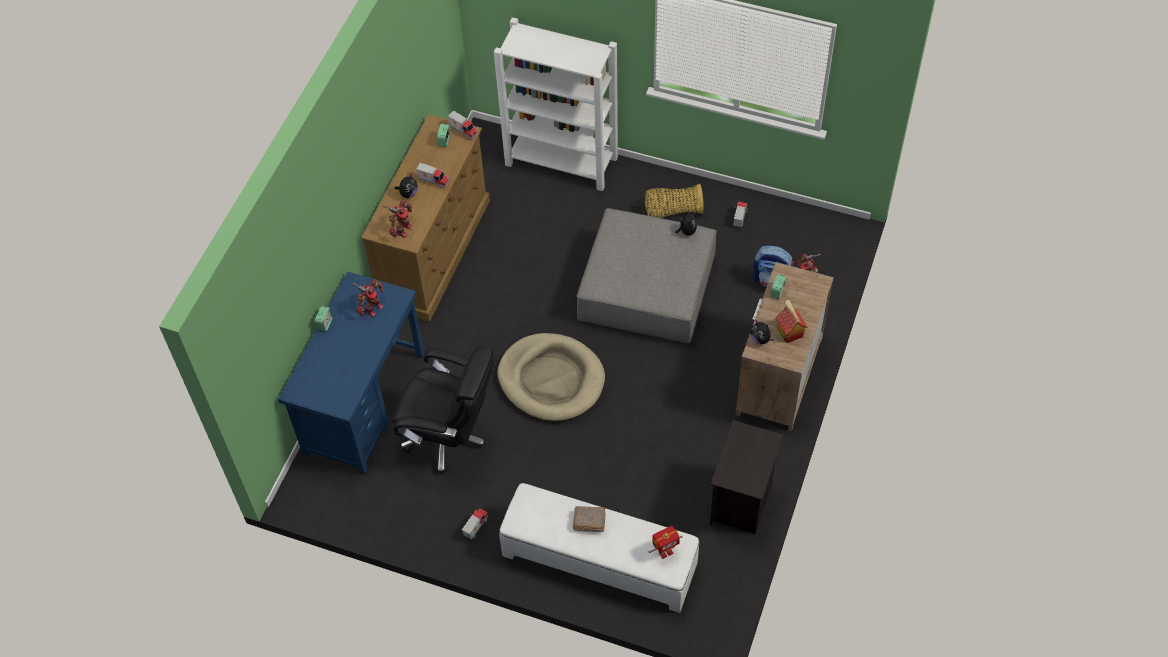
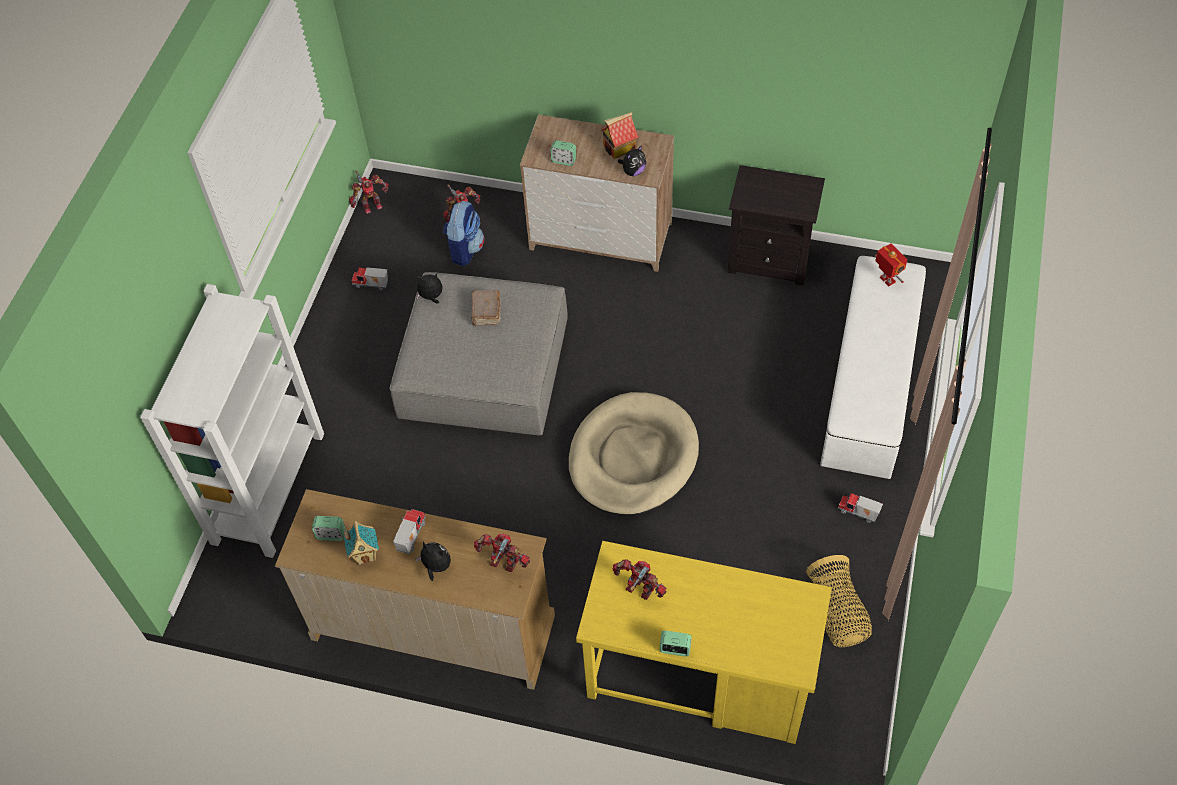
camera: 95 degrees left, 0 degrees up
(364, 402) = (698, 678): blue desk -> yellow desk
(425, 158) = (365, 554): none -> toy house
(449, 438) = (737, 561): black office chair -> none
(464, 131) = (312, 511): toy truck -> none
(589, 522) = (866, 353): brown book -> brown book (486, 312)
(672, 210) = (358, 353): basket -> basket (837, 612)
(824, 218) = (371, 205): none -> toy robot

